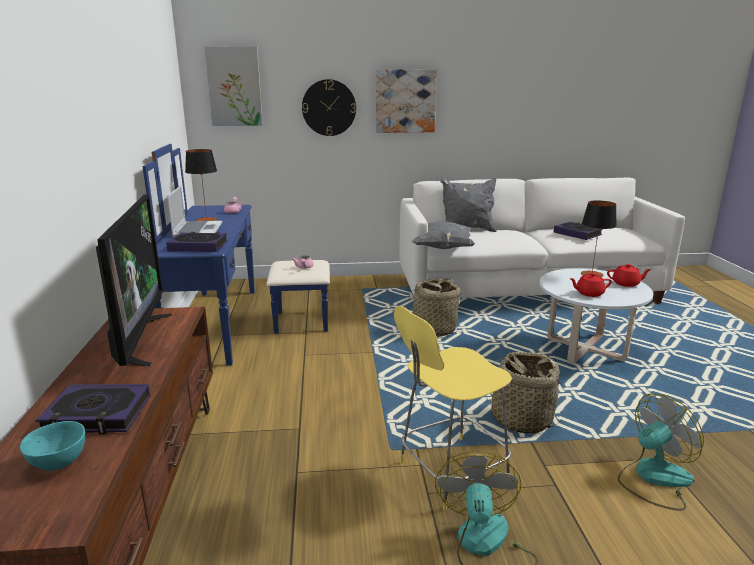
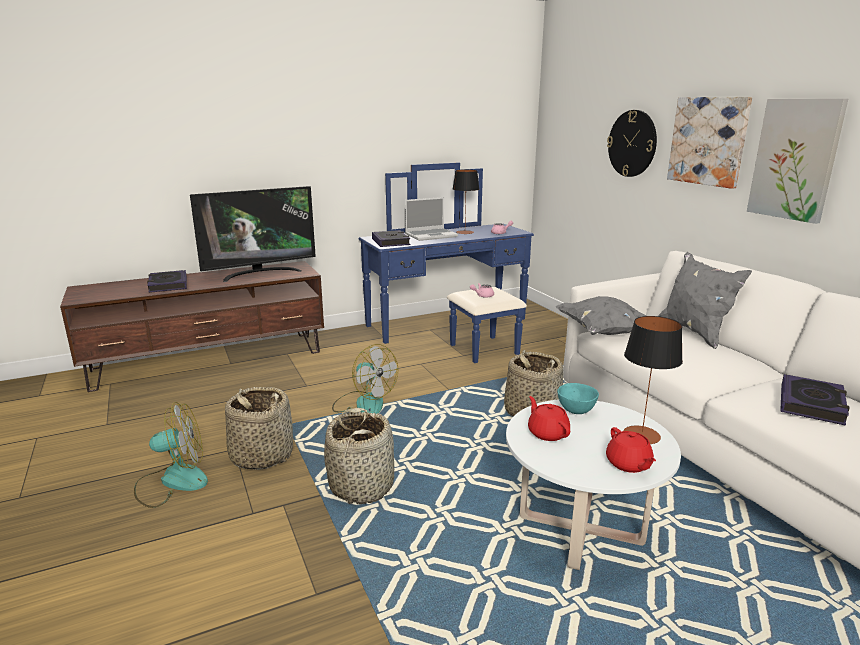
camera: 70 degrees right, 0 degrees up
(59, 464) = (123, 289): turquoise bowl -> turquoise bowl (575, 411)
(234, 86) = (567, 116): picture -> picture (795, 159)
(449, 473) = (261, 455): yellow stool -> basket
(654, 478) = (273, 584): fan -> fan (363, 403)

